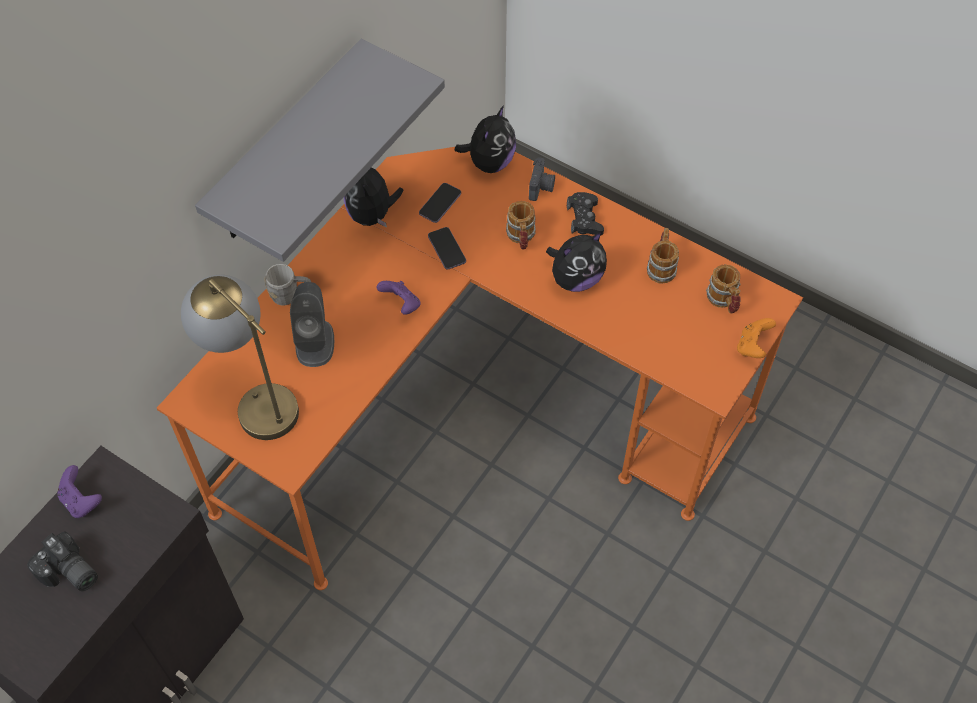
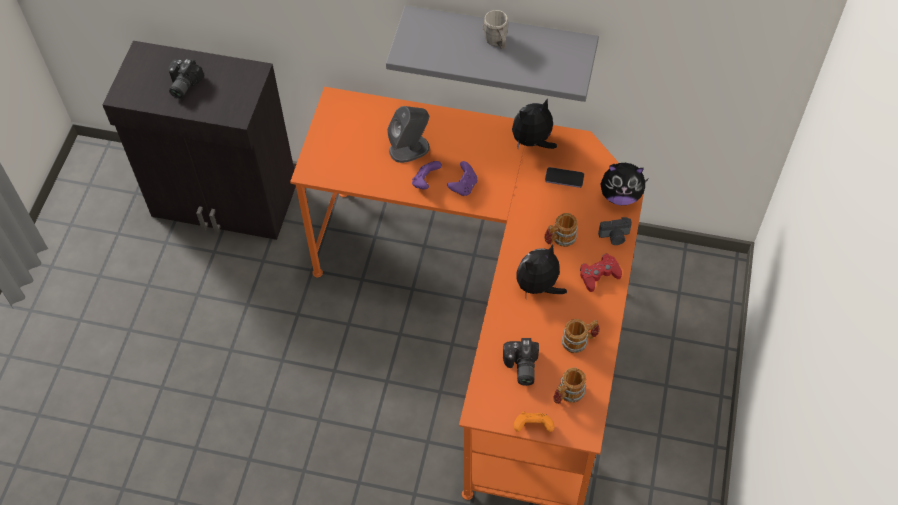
camera: 70 degrees right, 0 degrees up
(81, 501) = (231, 70): purple game controller -> purple game controller (425, 182)
(254, 400) = (350, 134): table lamp -> none
(290, 296) = (441, 121): grey mug -> grey mug (497, 42)
(447, 249) = (525, 196): phone -> none
(575, 279) = (538, 286): plush toy -> plush toy turned 105 degrees clockwise
(584, 219) = (599, 275): black game controller -> red game controller
(673, 332) = (520, 367): none -> camera

